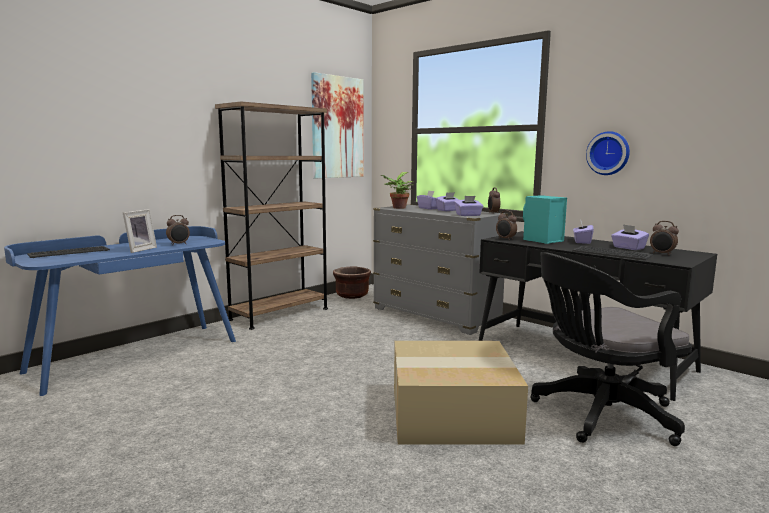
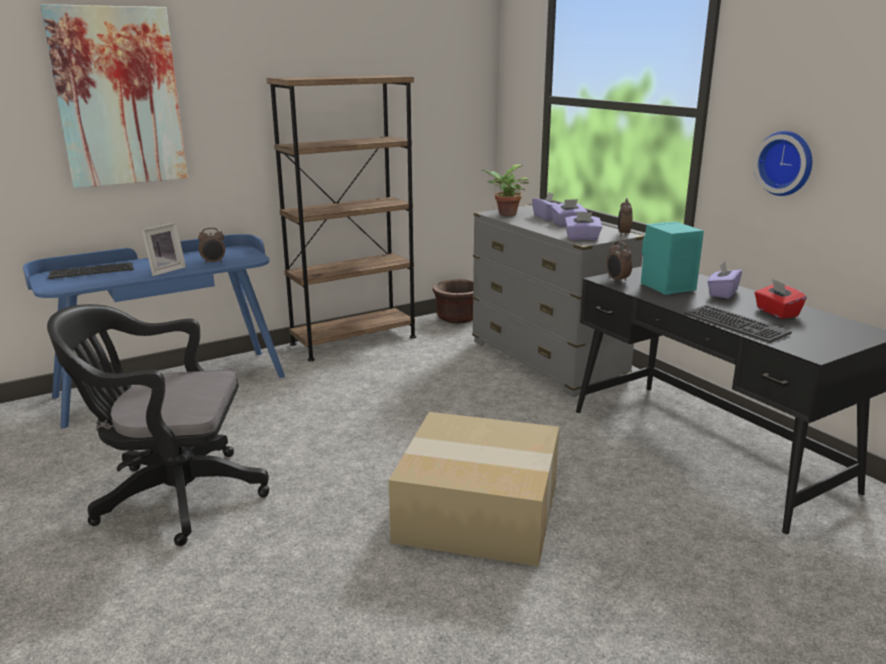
camera: 15 degrees right, 10 degrees up
(337, 127) = (444, 93): picture -> picture (118, 97)
(599, 415) = (663, 540): black office chair -> black office chair (172, 496)
(628, 248) = (776, 312): purple tissue box -> red tissue box
(662, 254) = (812, 330): alarm clock -> none

